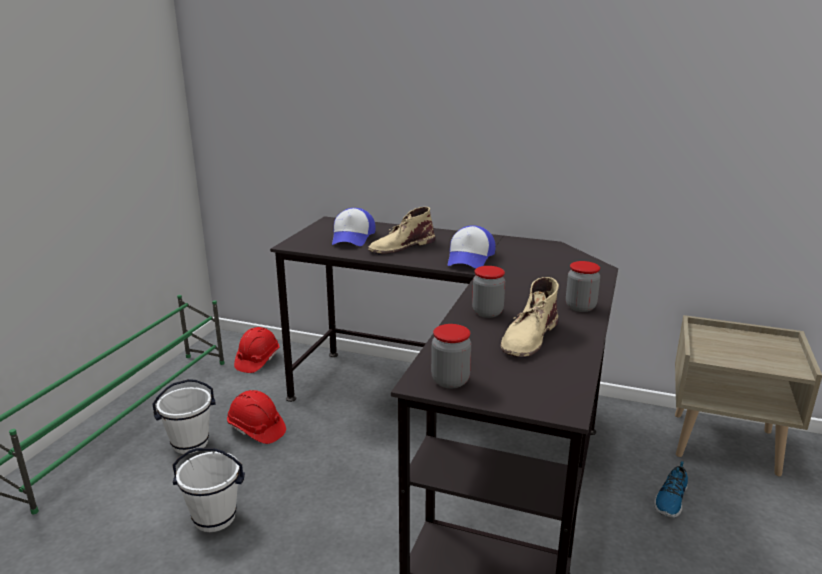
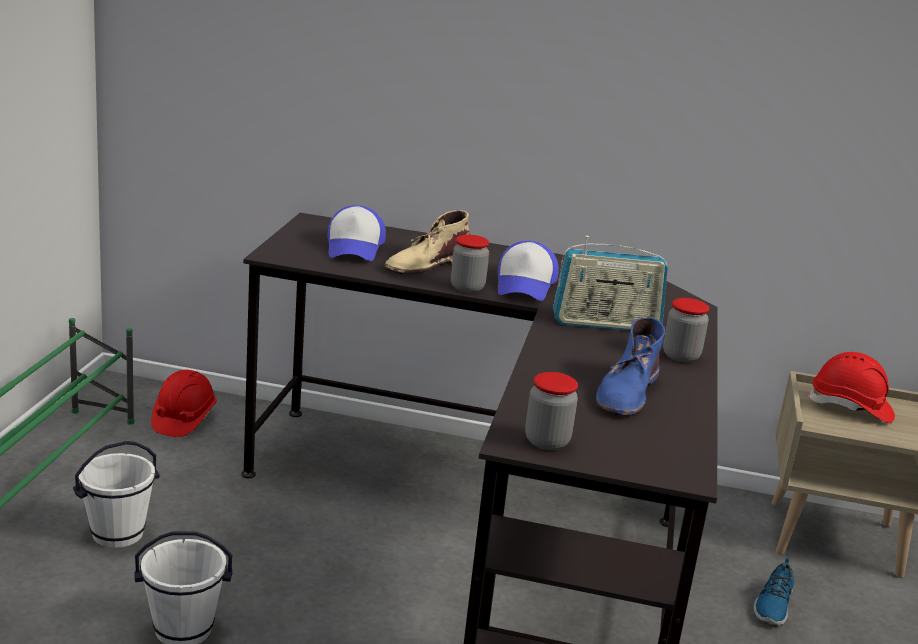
camera: 10 degrees left, 0 degrees up
(256, 430) = (209, 516): red hard hat -> red hard hat (851, 408)
(487, 312) = (568, 359): jar -> jar (467, 288)
(525, 284) = (606, 324): none -> radio
(529, 337) = (627, 392): beige boot -> blue boot

